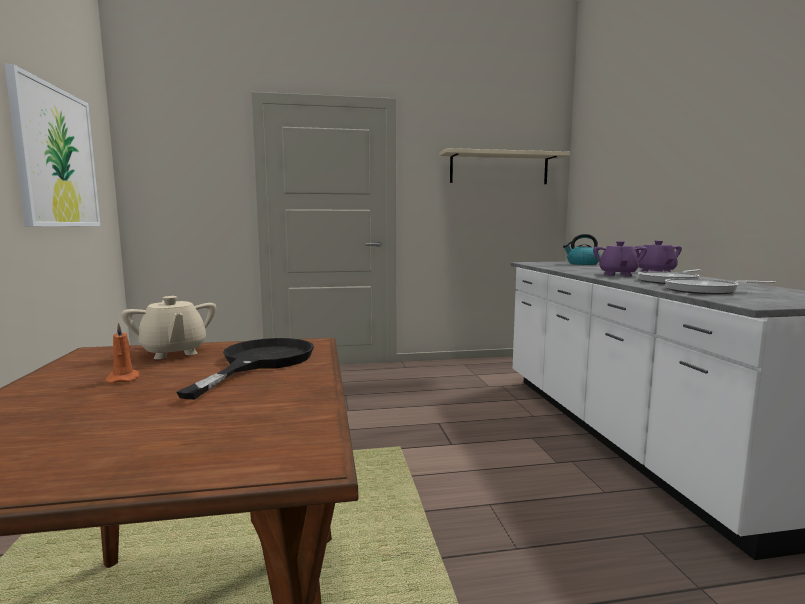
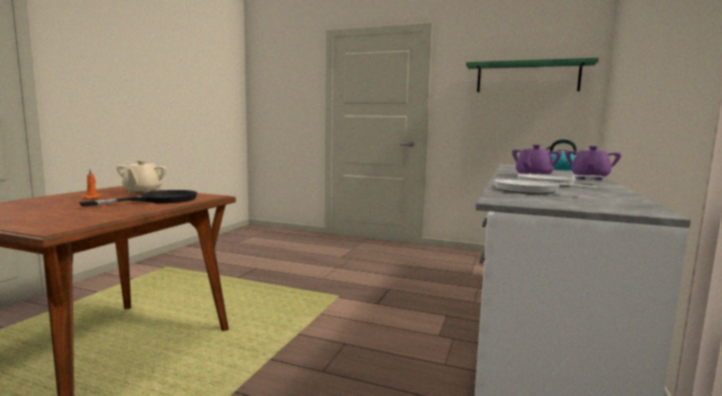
camera: 30 degrees right, 0 degrees up
(56, 157) = (194, 83): picture -> none
(499, 168) = (527, 77): beige shelf -> green shelf

